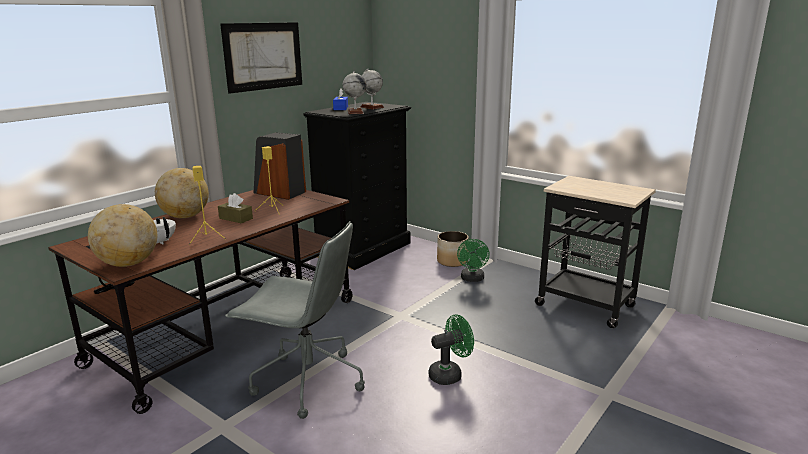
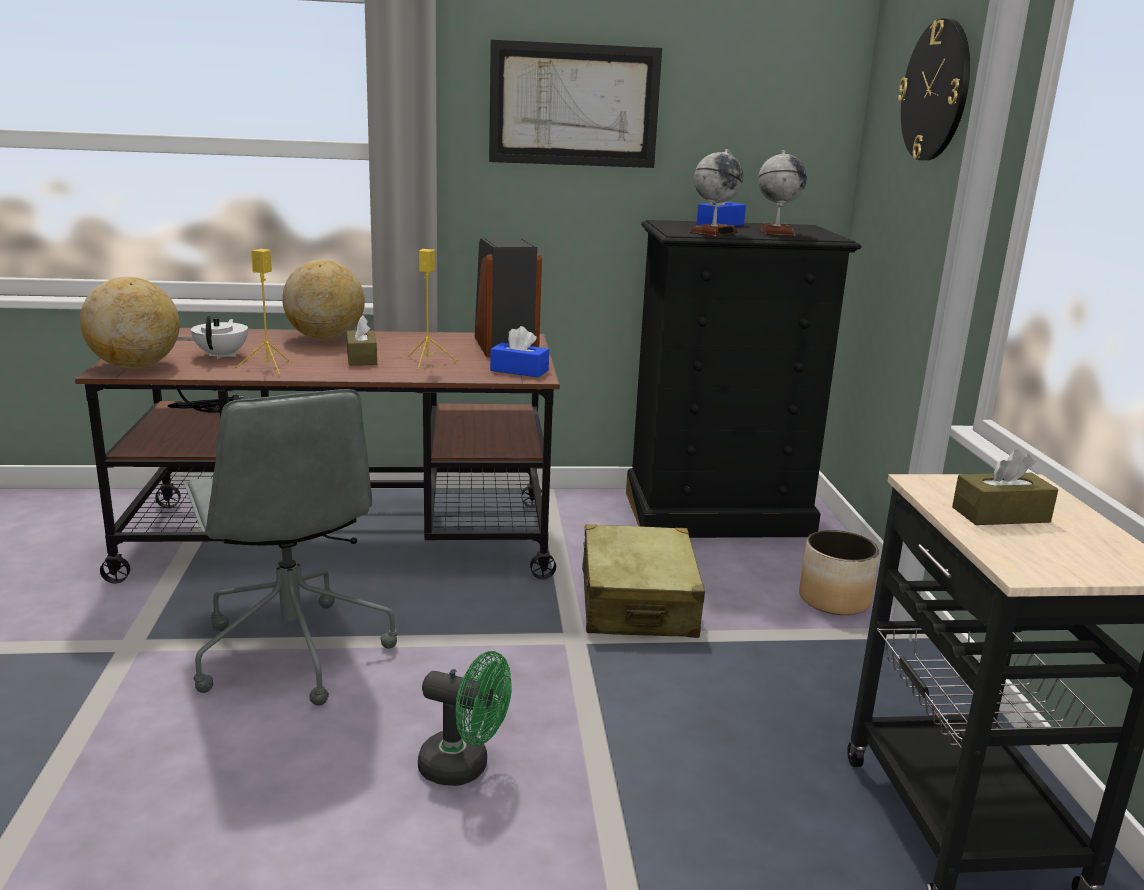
camera: 45 degrees right, 0 degrees up
(319, 200) = (519, 370): none -> blue tissue box
(397, 293) = (638, 603): none -> beige suitcase
(432, 36) = (936, 91): none -> wall clock
(472, 279) = (810, 647): green fan -> none
(590, 189) = (1000, 515): none -> brown tissue box

